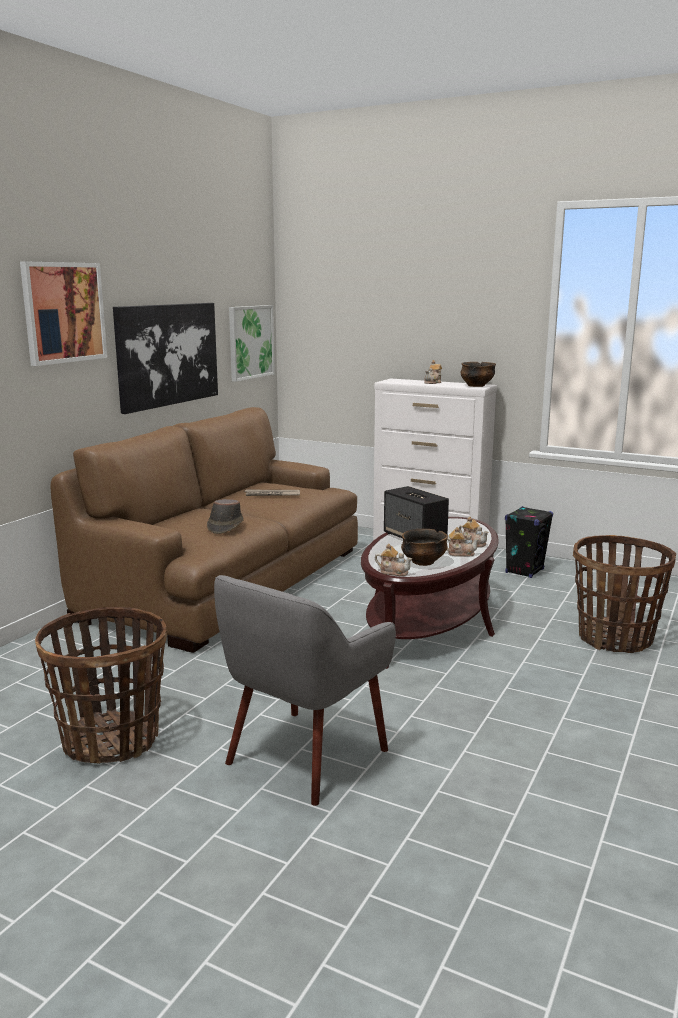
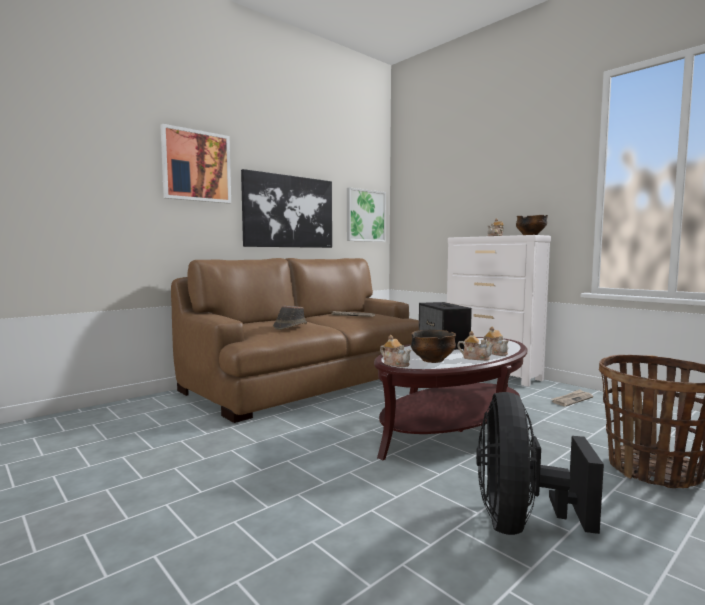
camera: 20 degrees right, 10 degrees down
(111, 740) = (93, 479): basket -> none
(304, 756) = (229, 530): grey armchair -> none
(524, 571) = (572, 399): black speaker -> newspaper
(533, 702) = (521, 522): none -> black fan

